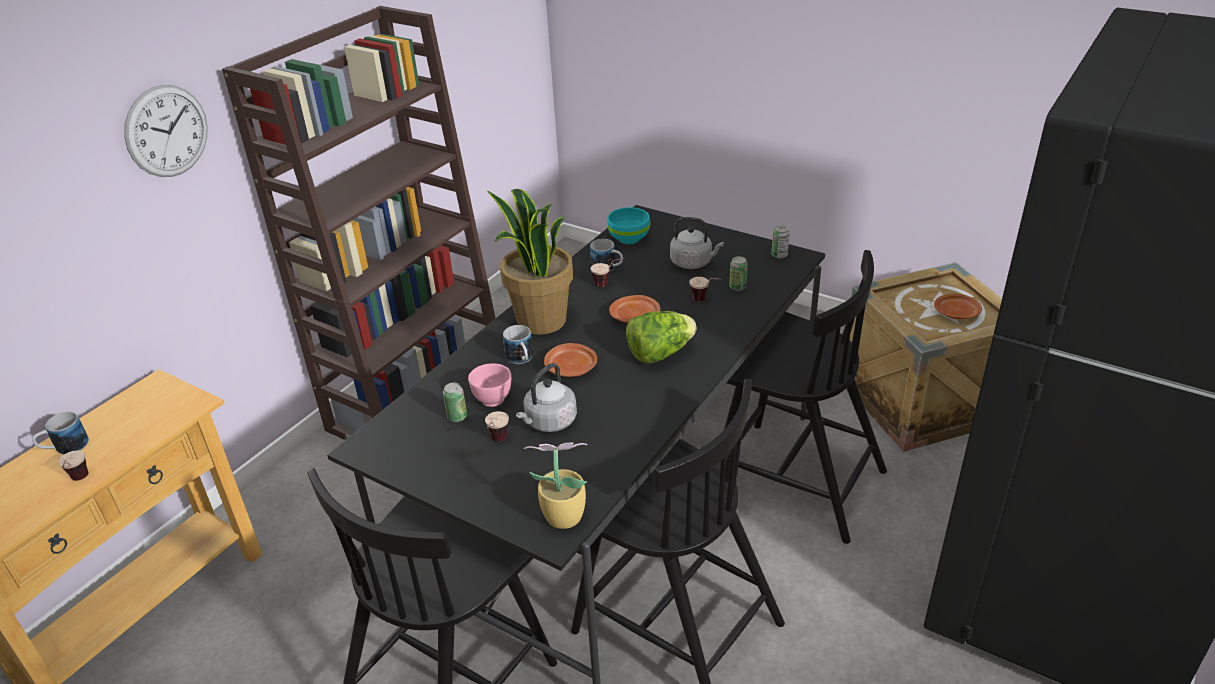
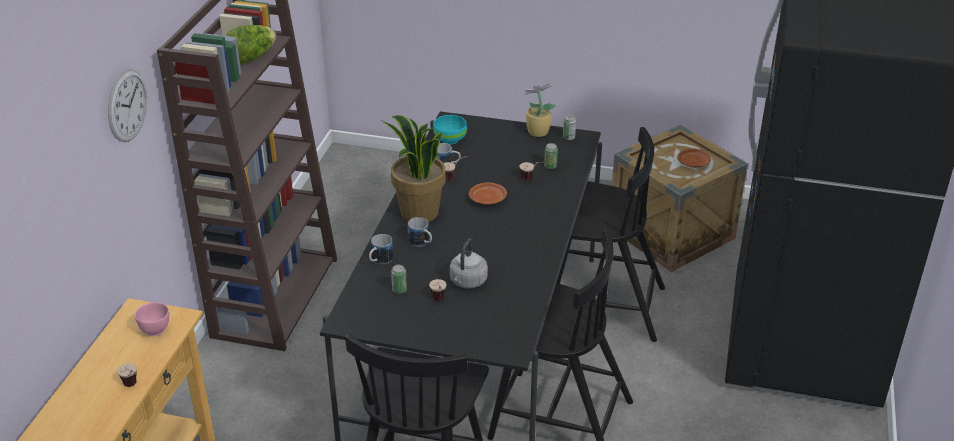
camera: 20 degrees left, 0 degrees up
(65, 448) = (100, 367): mug -> mug (379, 260)
(493, 399) = (418, 274): pink bowl -> pink bowl (155, 330)
(562, 516) = (511, 338): potted plant -> potted plant (536, 132)
(571, 368) = (462, 243): brown plate -> none
(660, 353) = (519, 222): lettuce -> lettuce (252, 57)
(693, 263) = (509, 152): grey kettle -> none

